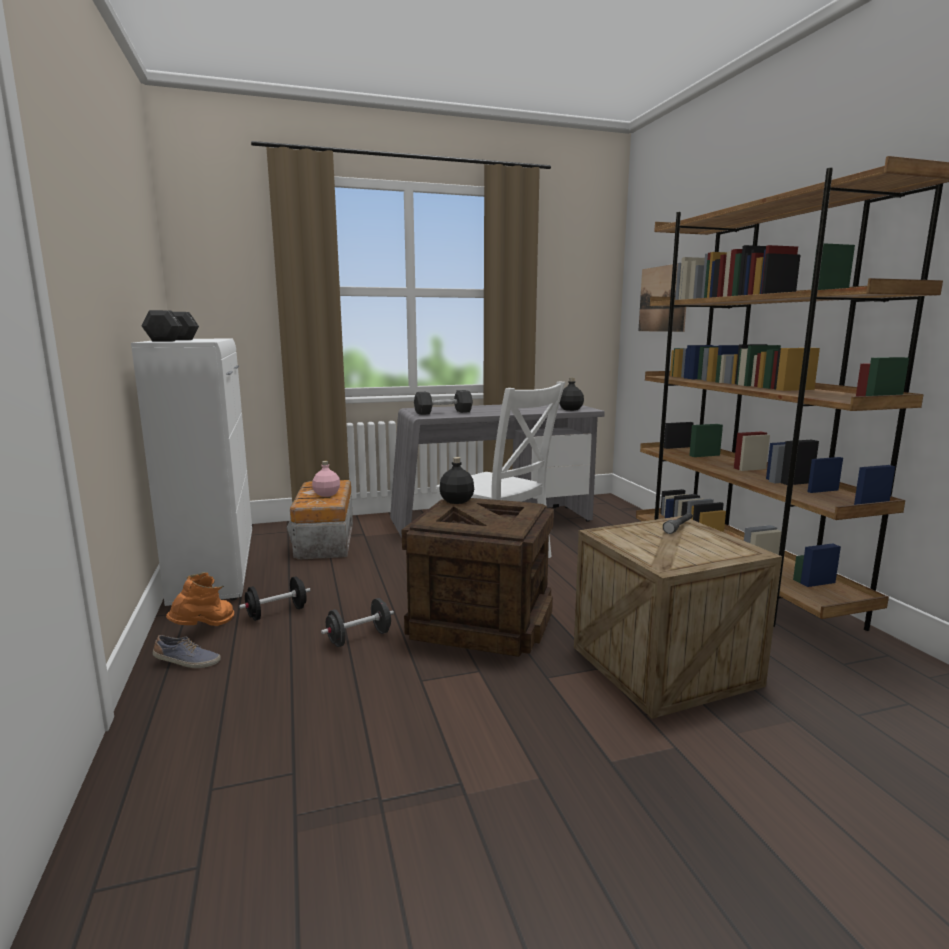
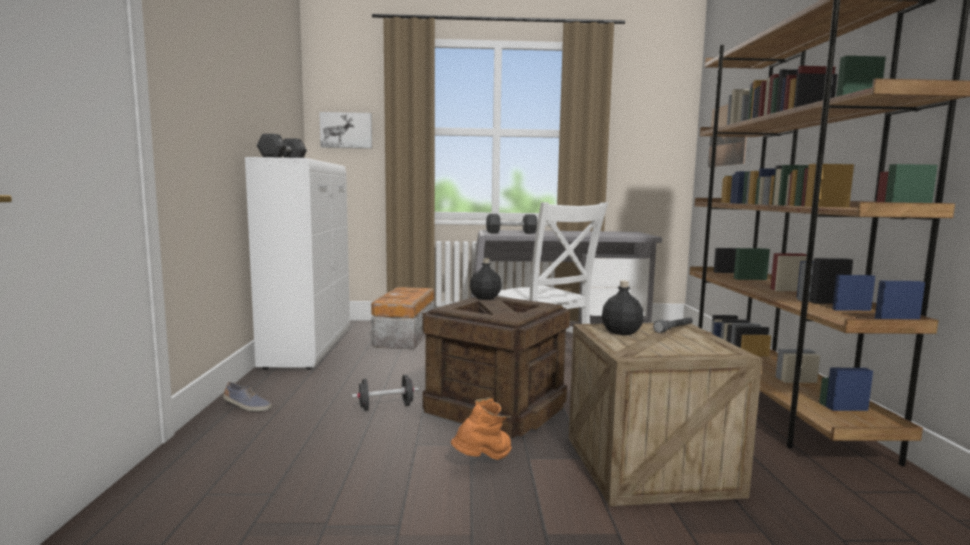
camera: 15 degrees right, 5 degrees down
(205, 629) = (275, 386): orange boot -> orange boot (484, 461)
(223, 290) = (346, 130): none -> picture
(277, 613) = (334, 382): black dumbbell -> none
(326, 494) = (406, 296): pink bottle -> none
(570, 409) = (629, 235): black bottle -> black bottle (620, 332)

